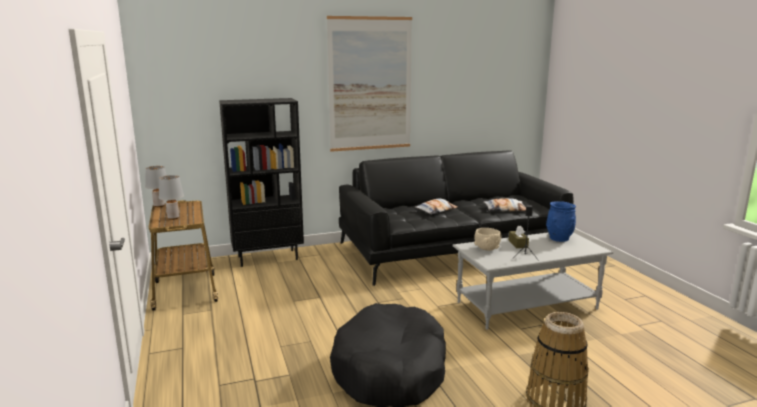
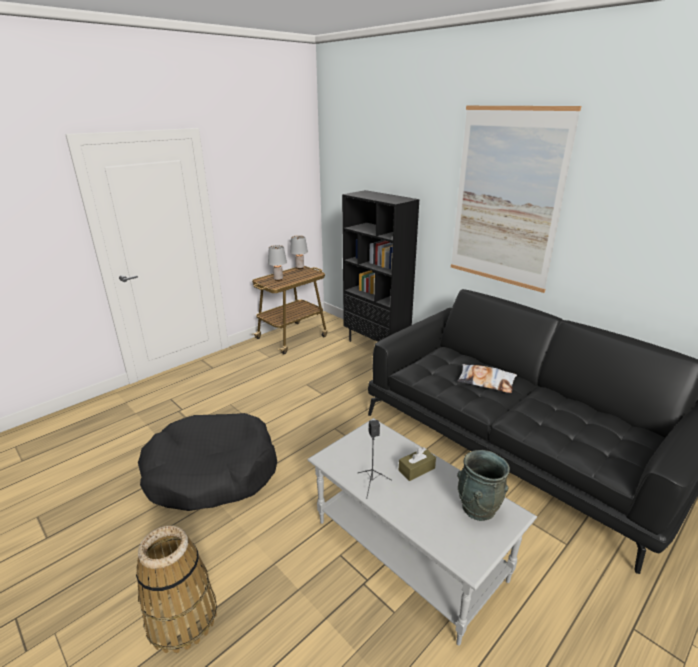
camera: 65 degrees right, 10 degrees up
(487, 249) = (376, 445): beige bowl -> none
(505, 209) = (565, 434): pillow -> none
(559, 238) = (477, 509): blue vase -> grey vase

